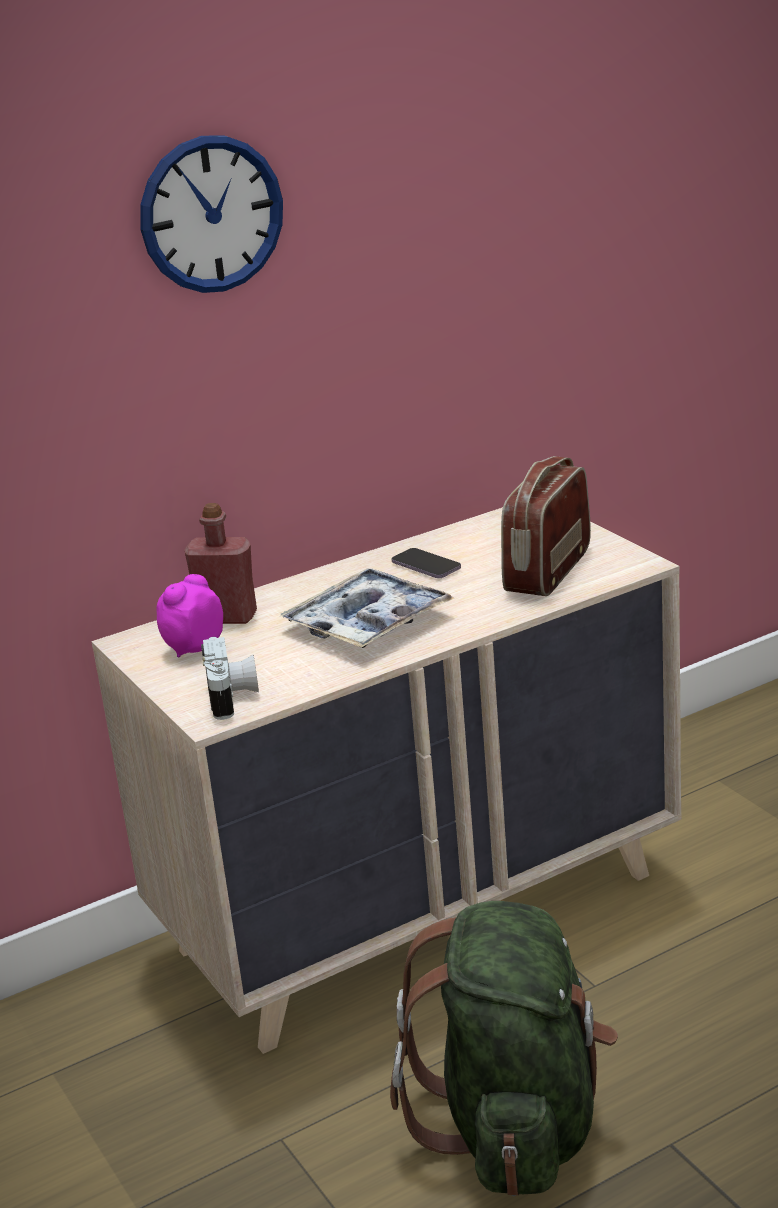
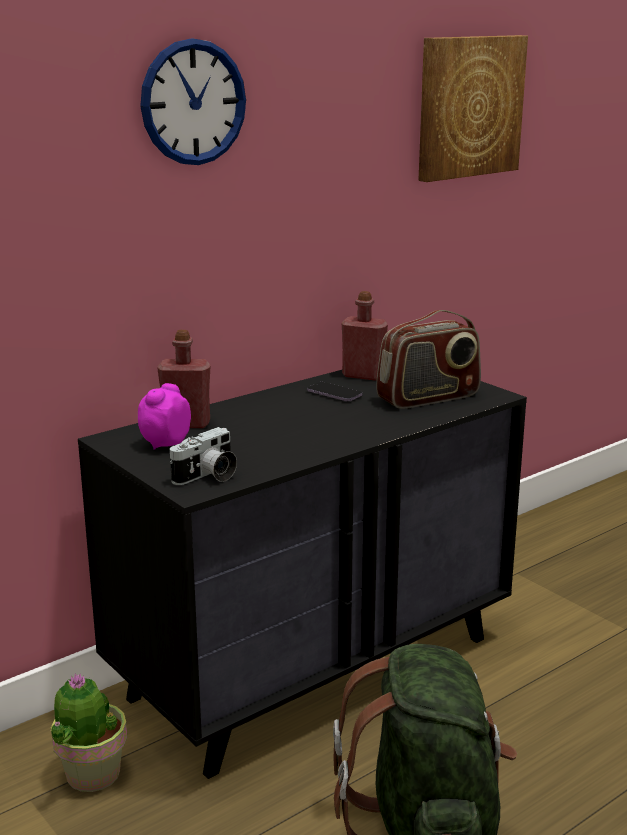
camera: 10 degrees left, 5 degrees down
(127, 1044) = (92, 774): none -> potted plant
(233, 697) = (207, 476): camera -> camera turned 60 degrees clockwise
(368, 623) = (301, 429): tray -> none
(420, 910) = (314, 666): beige dresser -> black dresser
(473, 534) = (363, 375): none -> red bottle
(547, 570) = (428, 398): radio -> radio turned 135 degrees counterclockwise
(617, 156) = (469, 107): none -> picture

